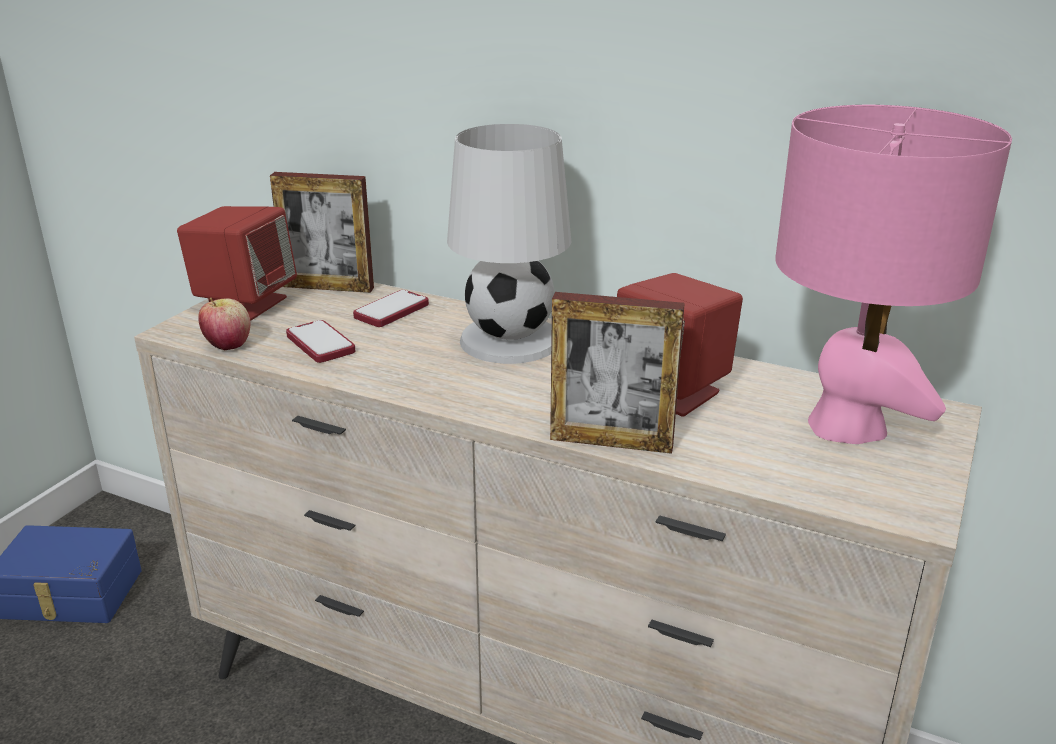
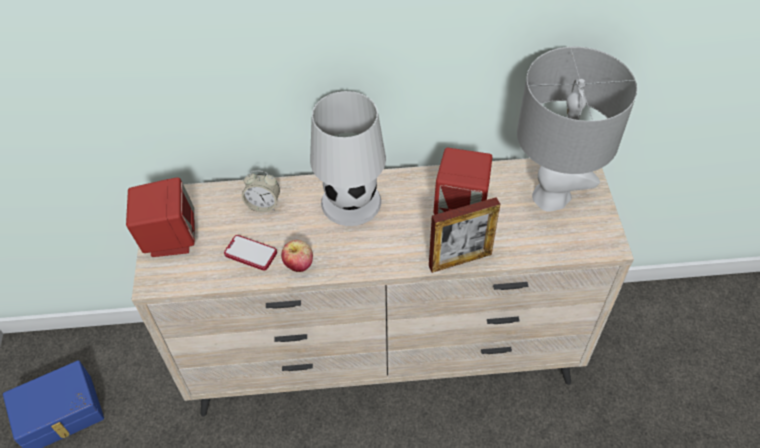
camera: 30 degrees left, 25 degrees up
(228, 345) = (198, 280): apple -> apple (299, 265)
(328, 287) = (205, 198): picture frame -> none
(391, 311) = (263, 204): phone -> alarm clock
(847, 426) = (551, 197): pink table lamp -> grey table lamp

